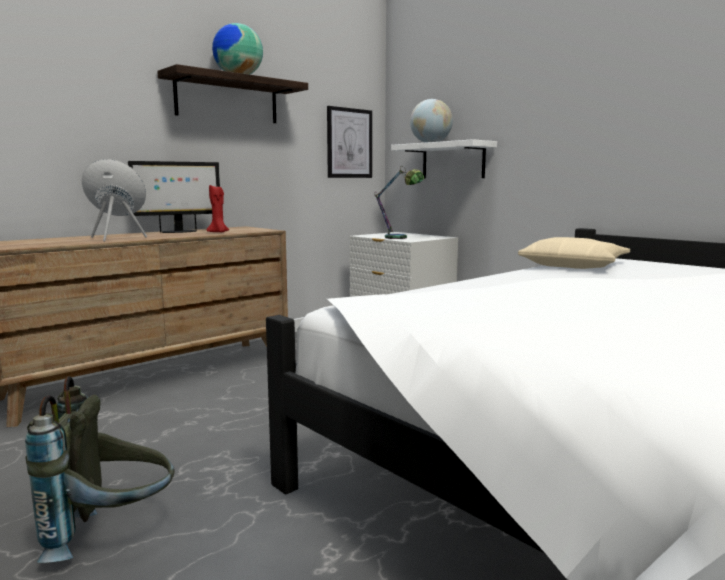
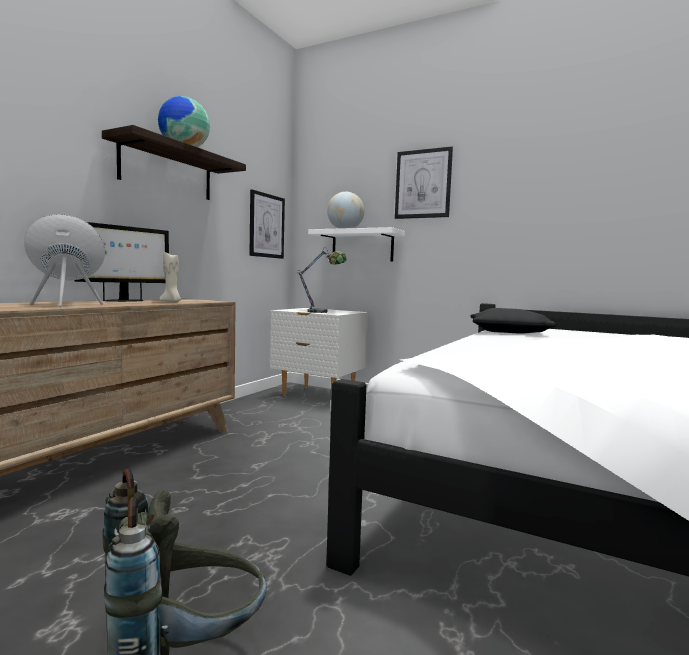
camera: 20 degrees left, 5 degrees down
(218, 232) = (171, 302): red candle -> beige candle
(517, 83) = (423, 184): none -> picture
(574, 265) = (508, 331): beige pillow -> black pillow

